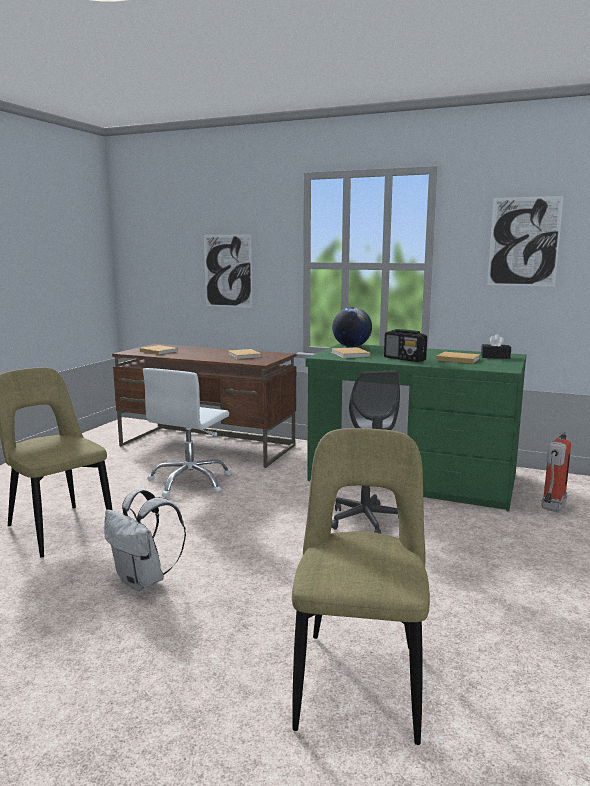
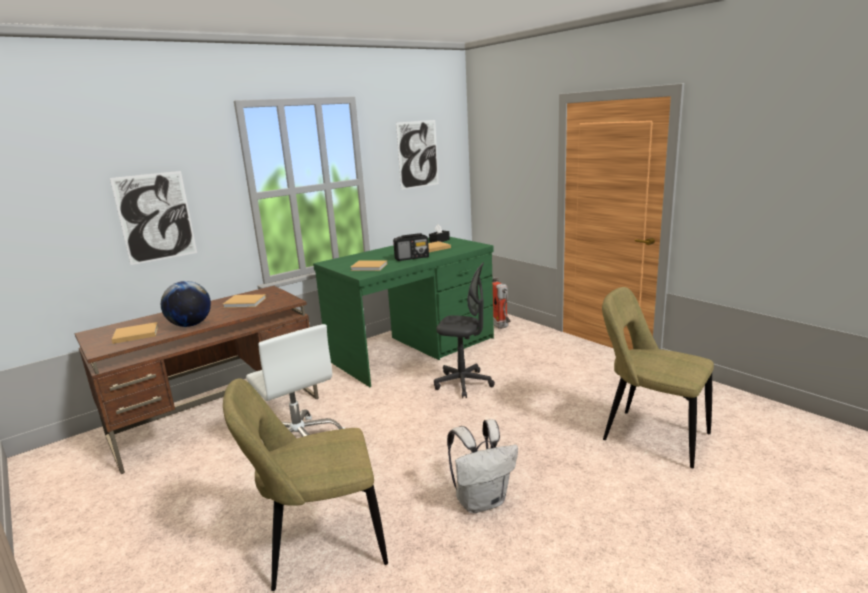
camera: 60 degrees left, 5 degrees up
(351, 347) = (338, 262): globe -> globe (190, 325)

